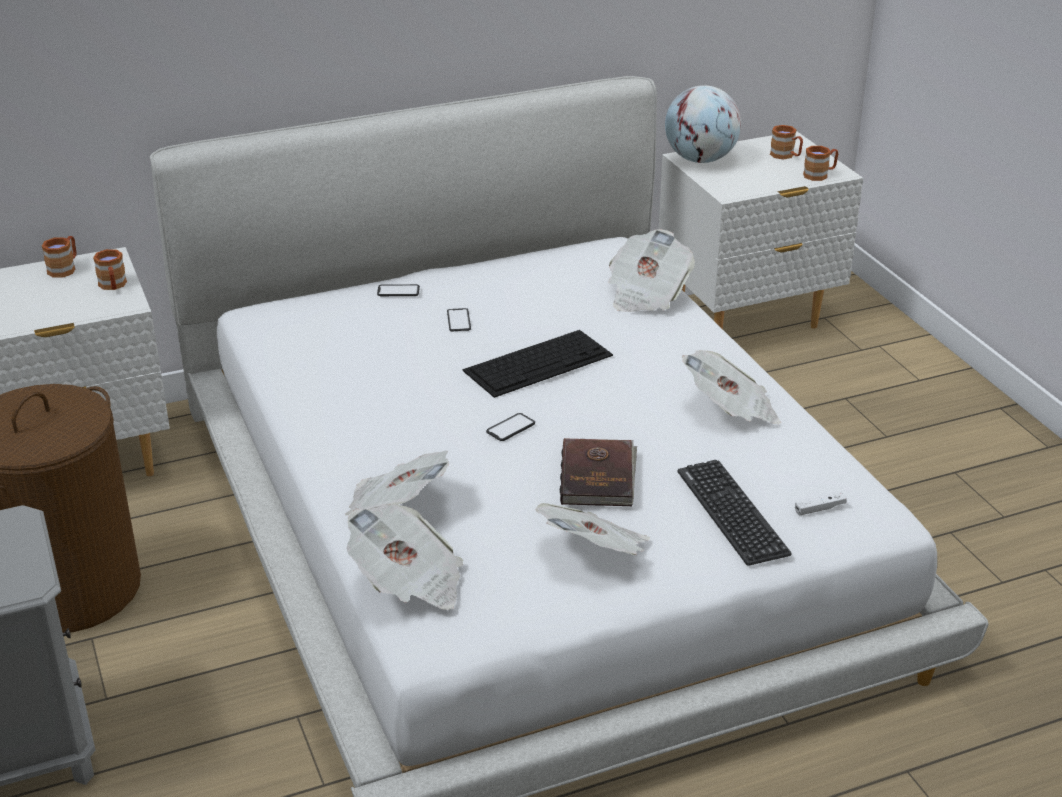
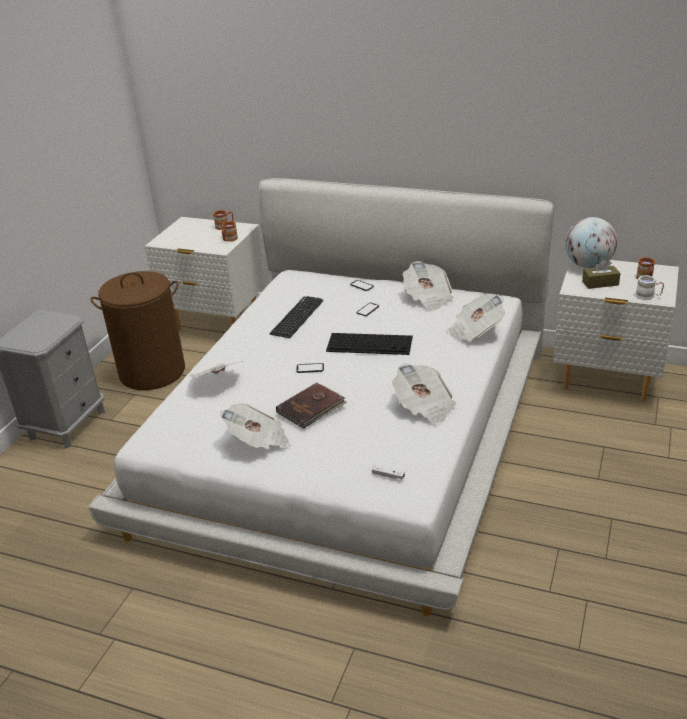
camera: 45 degrees right, 0 degrees up
(408, 582) = (170, 414): newspaper -> newspaper (428, 298)
(732, 512) = (343, 455): keyboard -> keyboard (297, 317)
(747, 176) = (600, 283): none -> brown tissue box
(820, 174) = (648, 296): brown mug -> white mug

